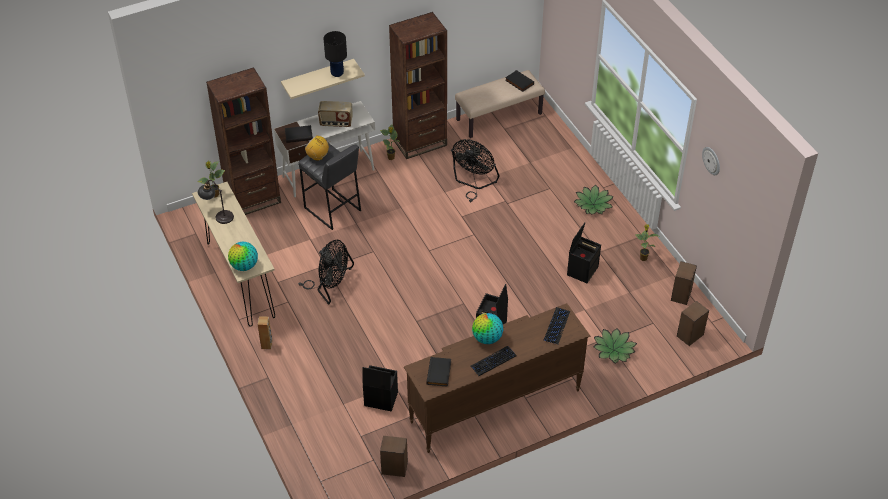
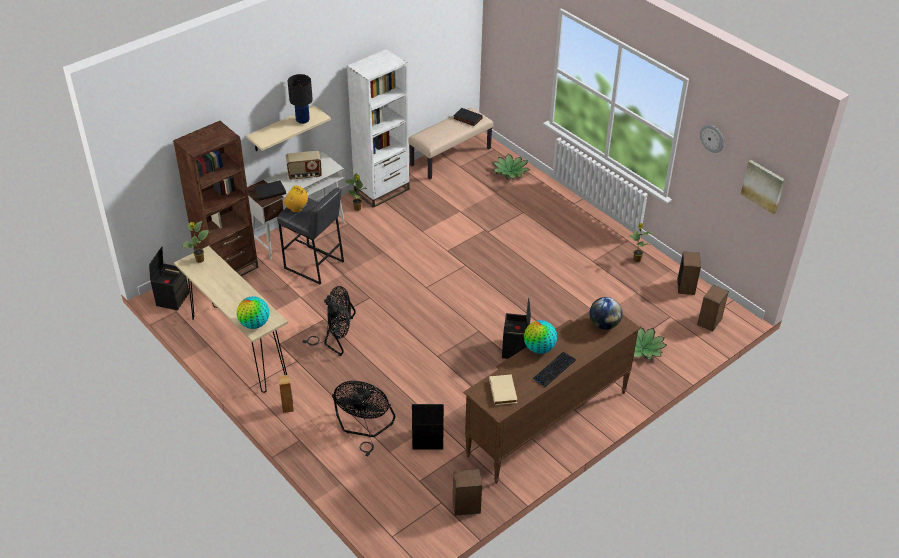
camera: 15 degrees left, 5 degrees down
(217, 214) = (208, 278): grey table lamp -> none
(420, 142) = (382, 191): brown bookcase -> white bookcase
(439, 373) = (503, 391): black book -> beige book
(472, 181) = (446, 218): black fan -> black fan (363, 428)
(556, 326) = (604, 324): keyboard -> globe
(582, 270) = (583, 280): black storage box -> black storage box (172, 298)
(593, 204) = (570, 220): potted plant -> potted plant (510, 171)
(747, 218) = (763, 186): none -> picture

